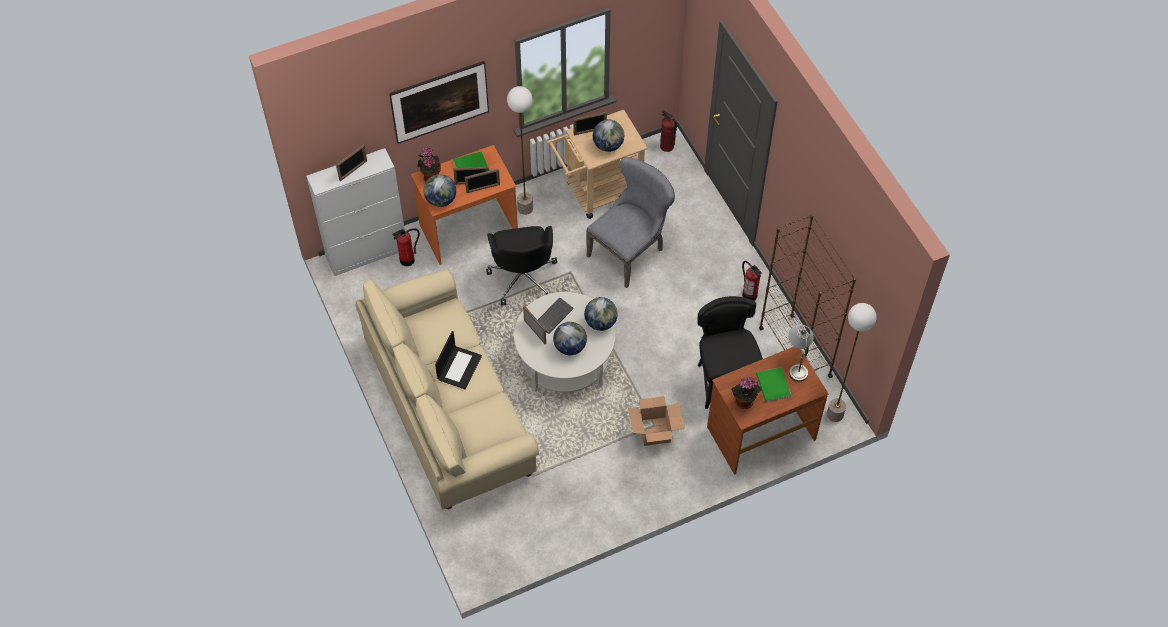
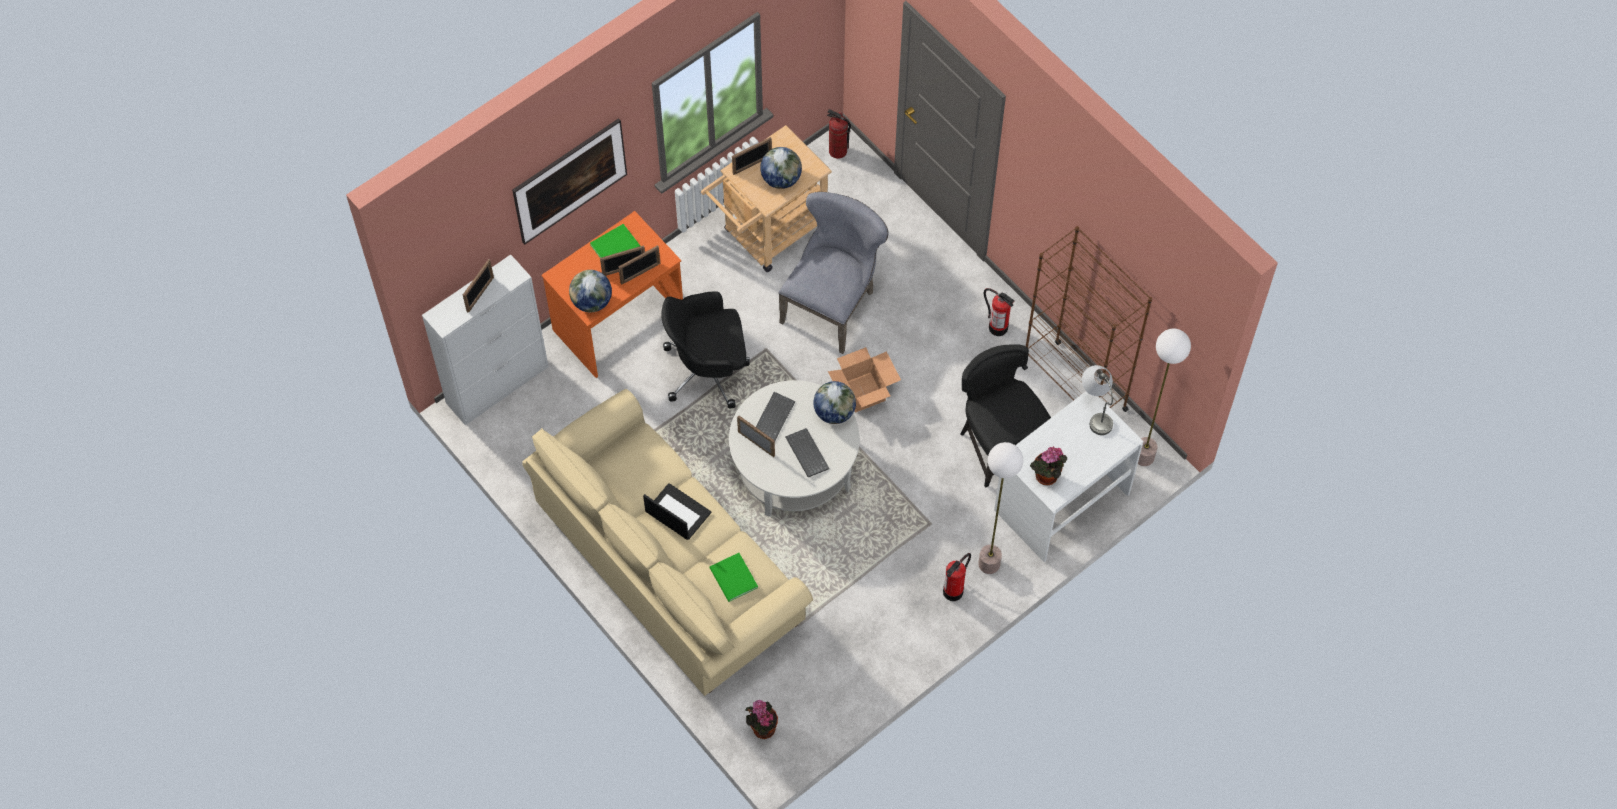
camera: 15 degrees left, 5 degrees up
(407, 260) = (552, 381): fire extinguisher -> fire extinguisher (953, 591)
(430, 177) = (568, 273): potted plant -> potted plant (762, 727)
(459, 367) = (677, 512): laptop -> laptop turned 60 degrees counterclockwise
(523, 277) = (708, 370): black office chair -> black office chair turned 105 degrees clockwise
(525, 208) = (682, 276): floor lamp -> floor lamp (989, 563)
(570, 347) = (806, 453): globe -> keyboard
(654, 431) = (931, 531): cardboard box -> cardboard box (862, 392)
(760, 432) = (1061, 501): brown desk -> white desk
(772, 386) = (1074, 448): green book -> green book (733, 579)

